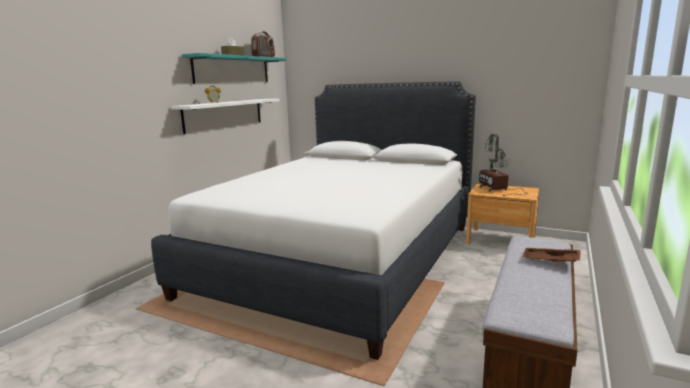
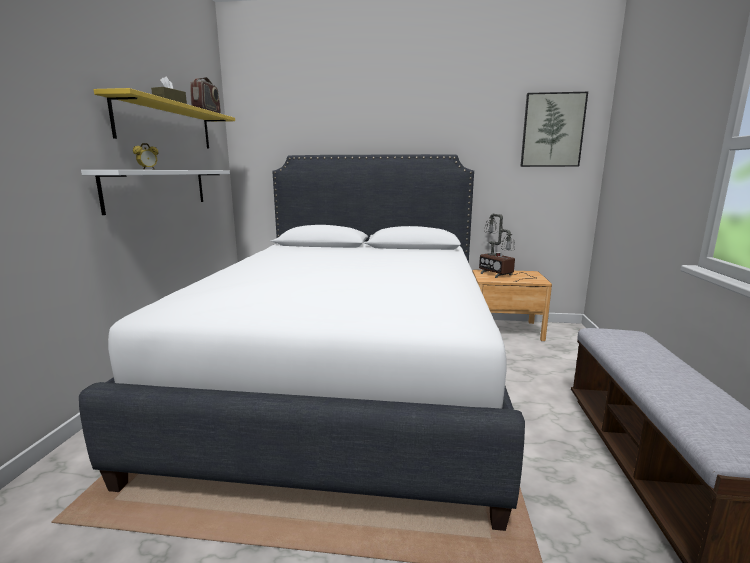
camera: 20 degrees left, 0 degrees up
(232, 70) = (166, 125): turquoise shelf -> yellow shelf
(550, 261) = (663, 357): brown tray -> none
(552, 56) = (552, 130): none -> picture

